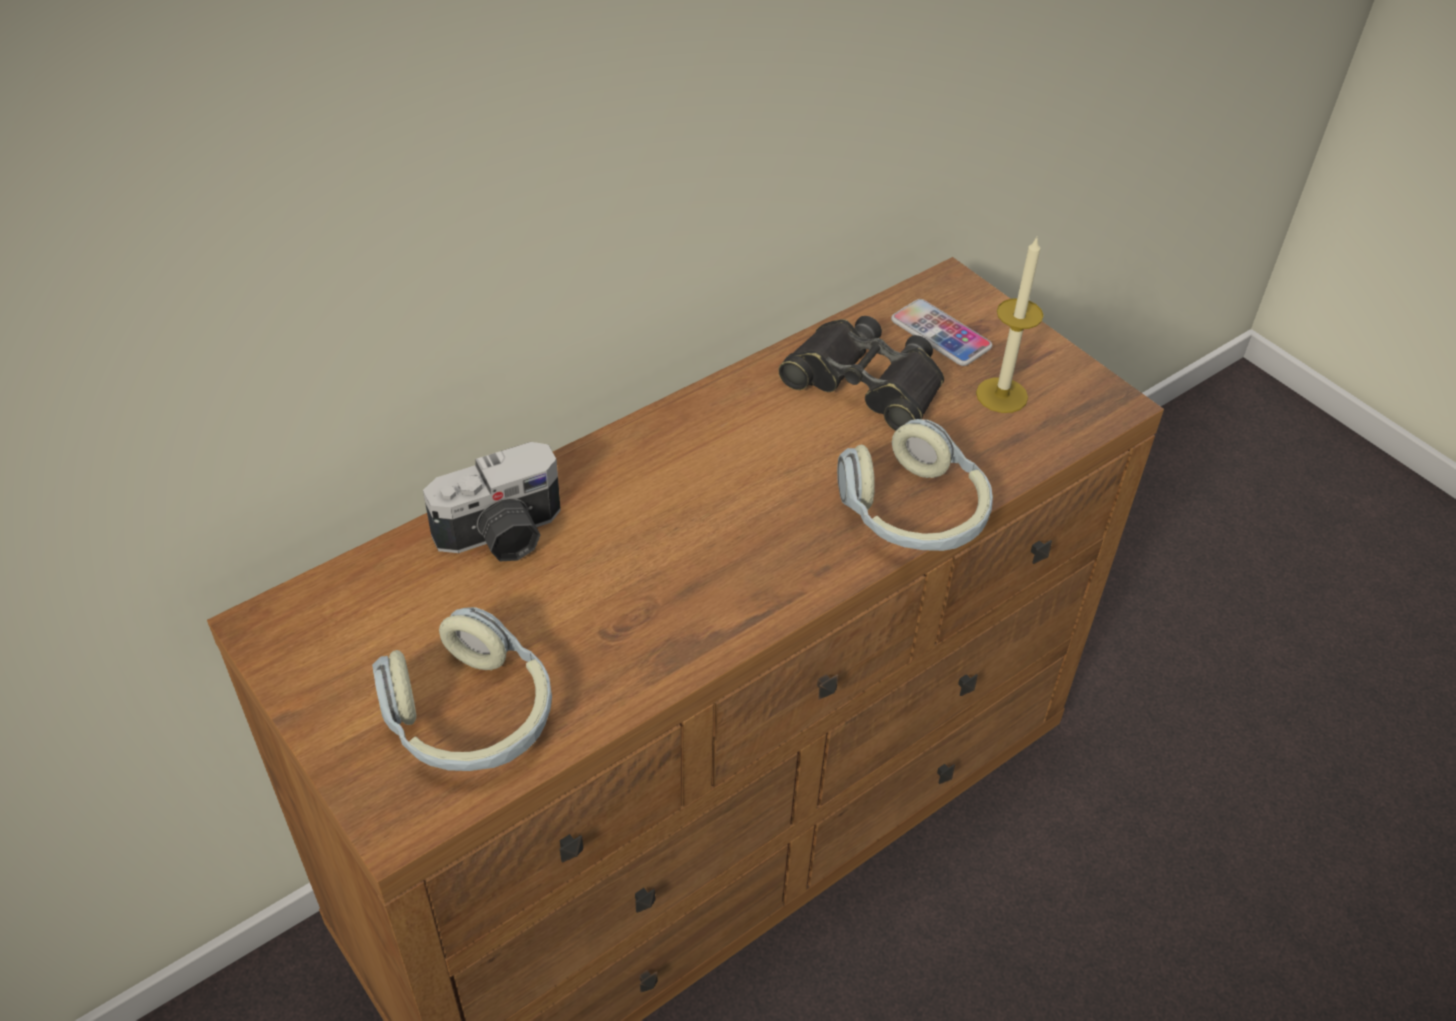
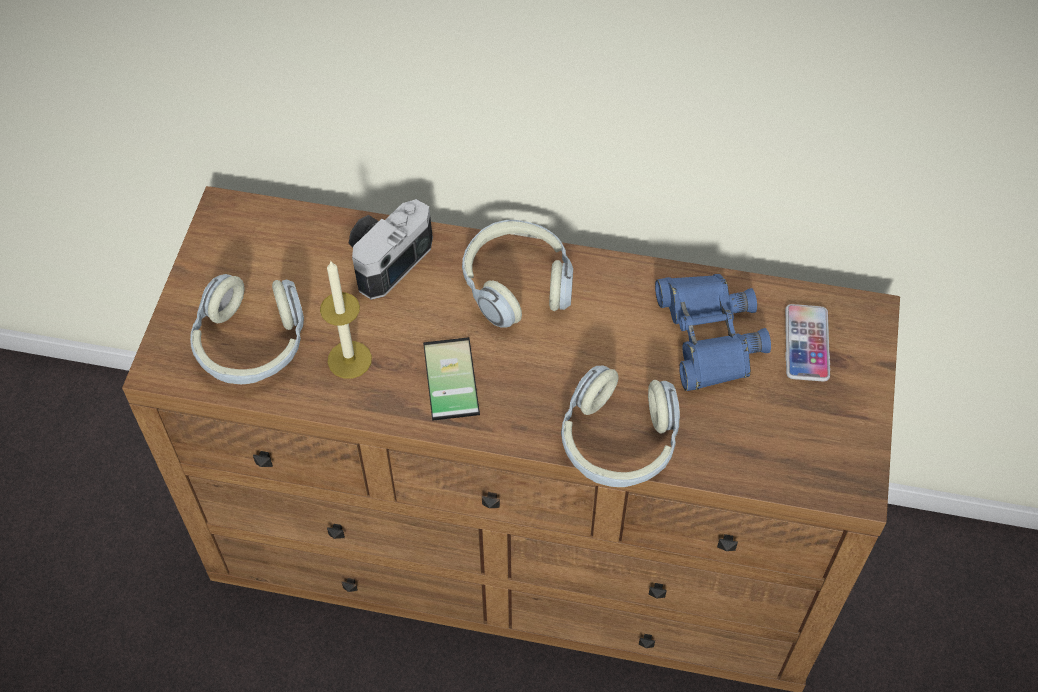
camera: 50 degrees right, 10 degrees up
(503, 536) = (385, 258): camera -> camera turned 105 degrees clockwise
(656, 463) = (517, 283): none -> headphones
(705, 587) = (446, 379): none -> phone
(865, 383) = (708, 336): black binoculars -> blue binoculars
(1001, 395) = (785, 418): candle -> candle (349, 359)

